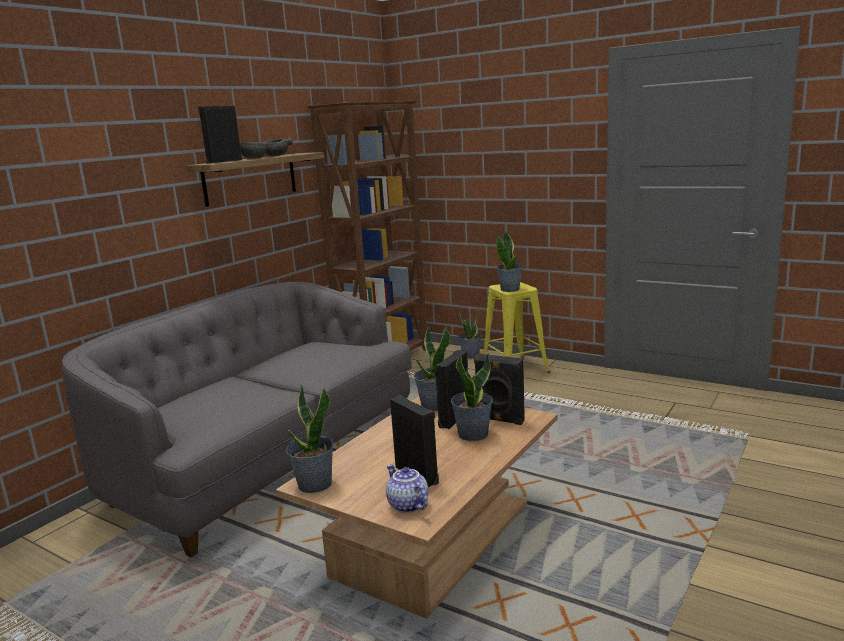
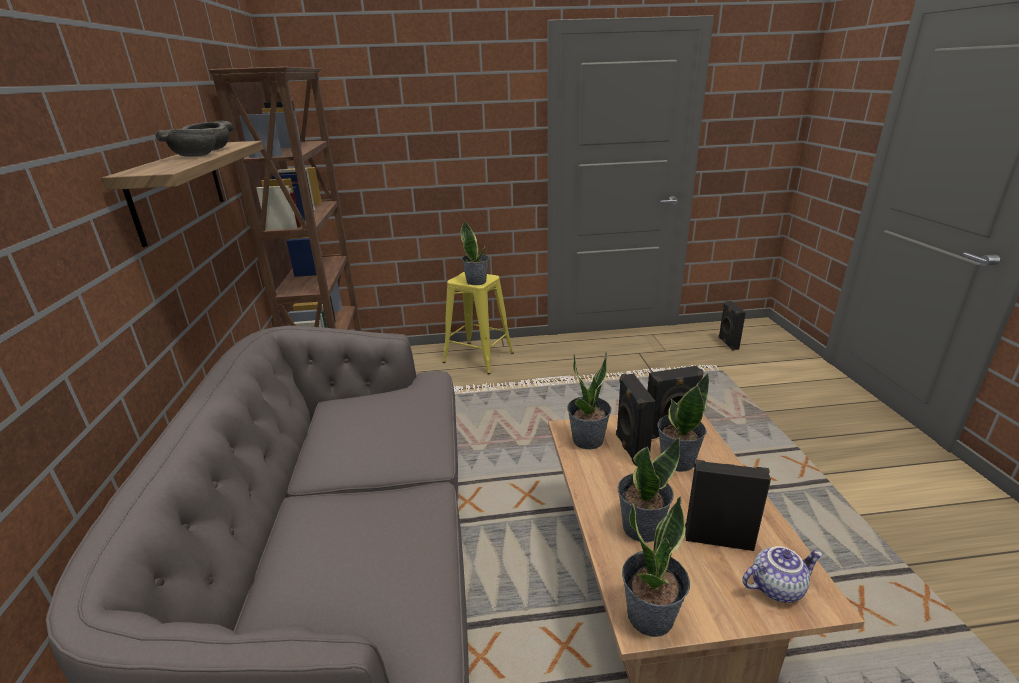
camera: 40 degrees left, 10 degrees up
(223, 162) = (167, 166): black speaker -> black speaker (727, 343)
(406, 505) = (776, 586): teapot -> teapot turned 150 degrees clockwise
(470, 355) = (419, 355): potted plant -> potted plant (641, 527)

